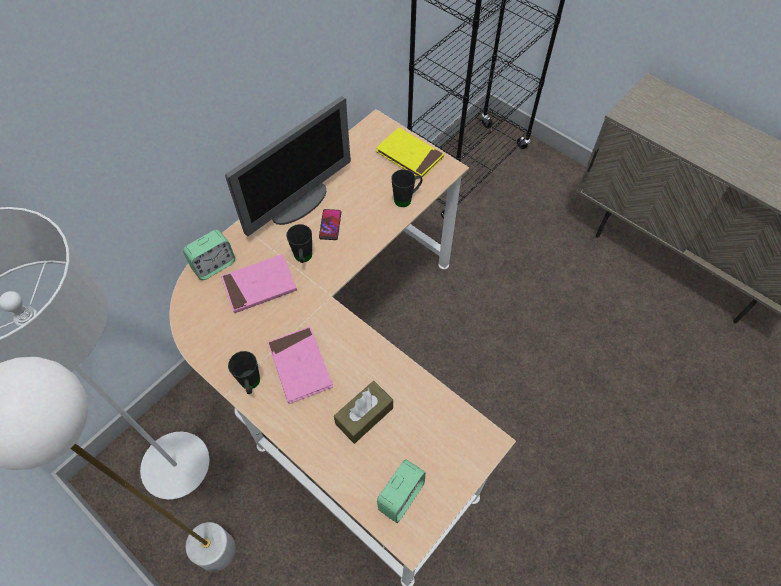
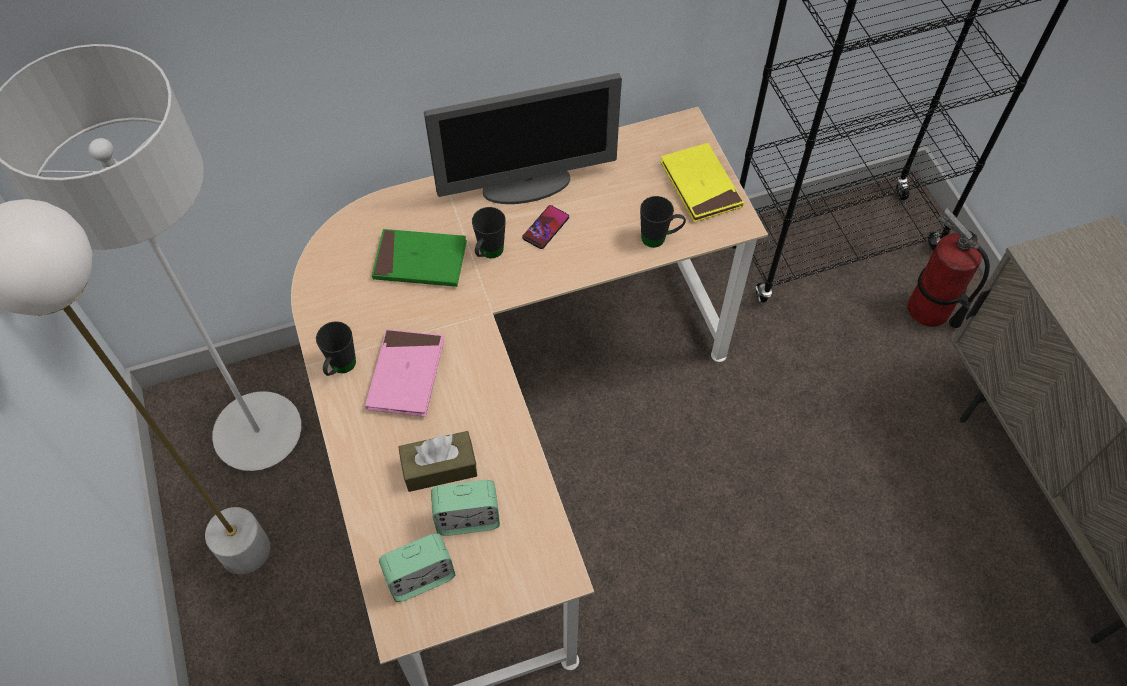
camera: 30 degrees right, 0 degrees up
(214, 265) = (385, 214): alarm clock -> alarm clock (467, 519)
(259, 285) = (420, 261): pink book -> green book
(541, 183) = (928, 310): none -> fire extinguisher

